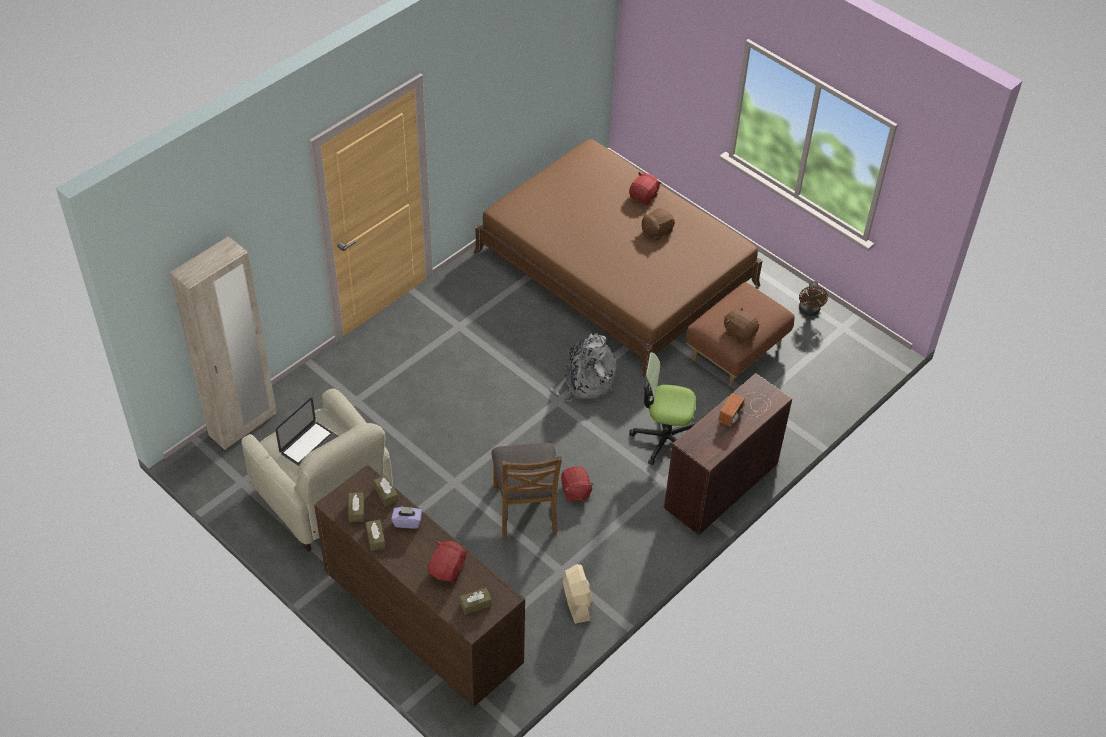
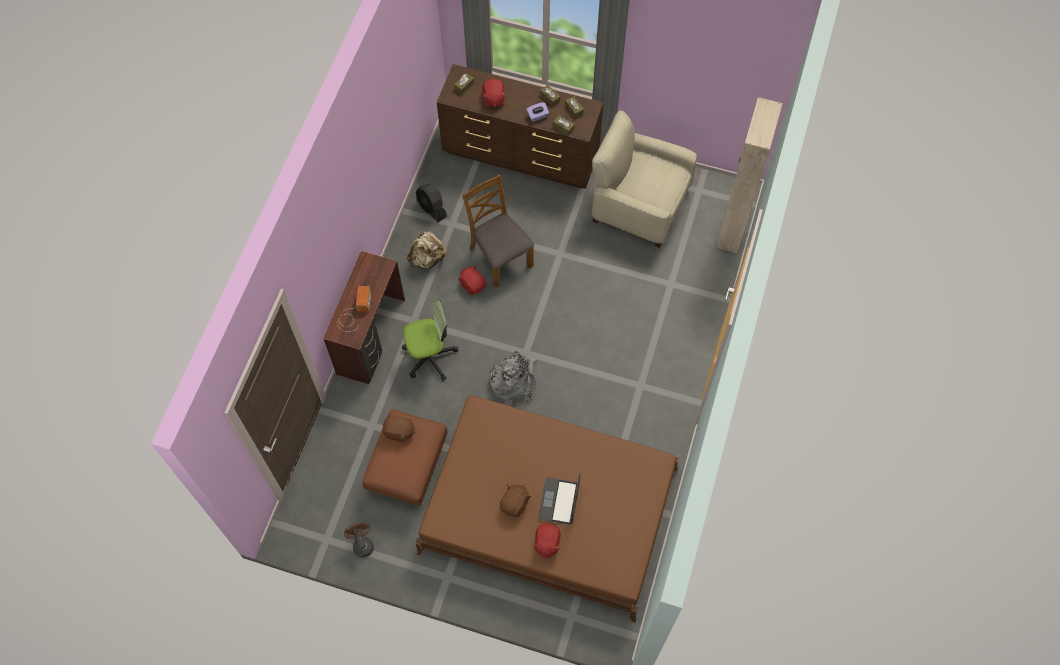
camera: 155 degrees right, 15 degrees up
(311, 447) = (650, 177): laptop -> laptop (559, 501)
(576, 601) = (431, 208): beige fan -> black fan
(613, 542) = (428, 259): none -> beige backpack

